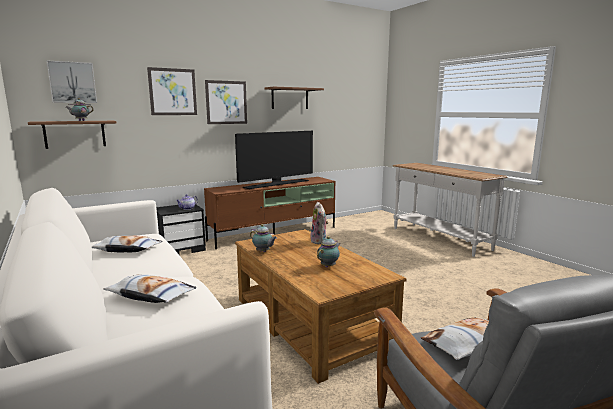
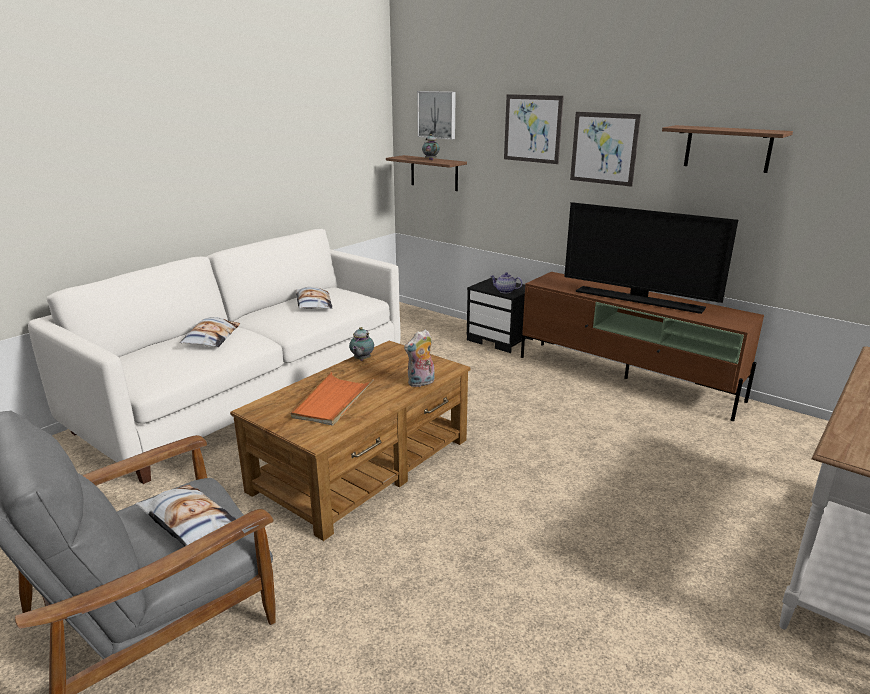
camera: 70 degrees right, 10 degrees up
(329, 266) = (333, 401): teapot -> orange tray

